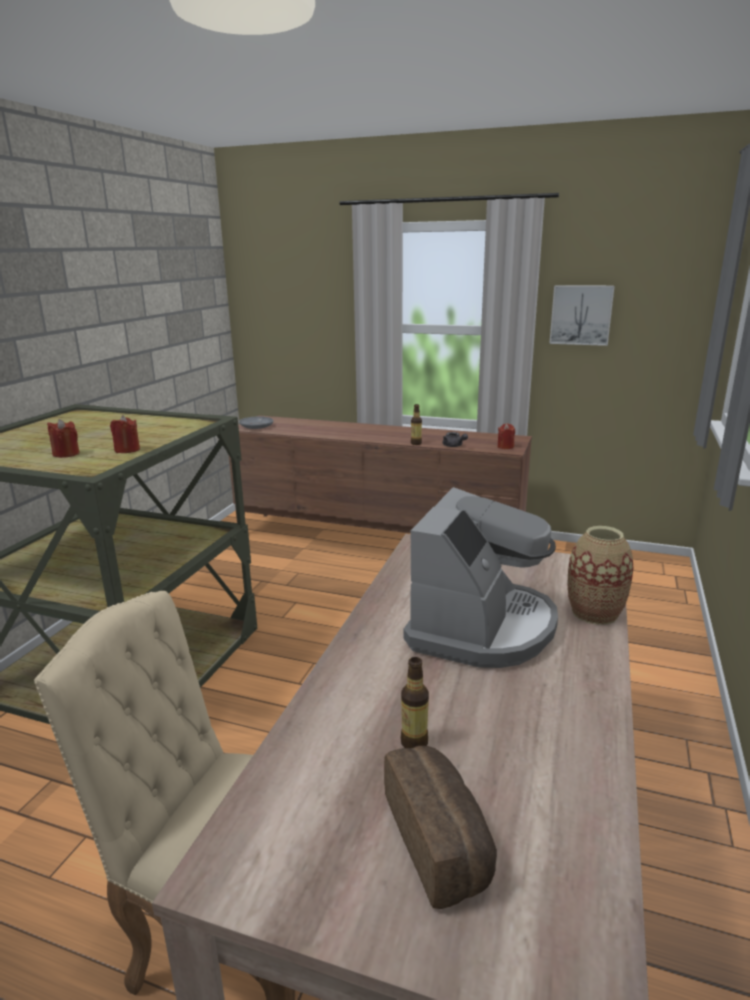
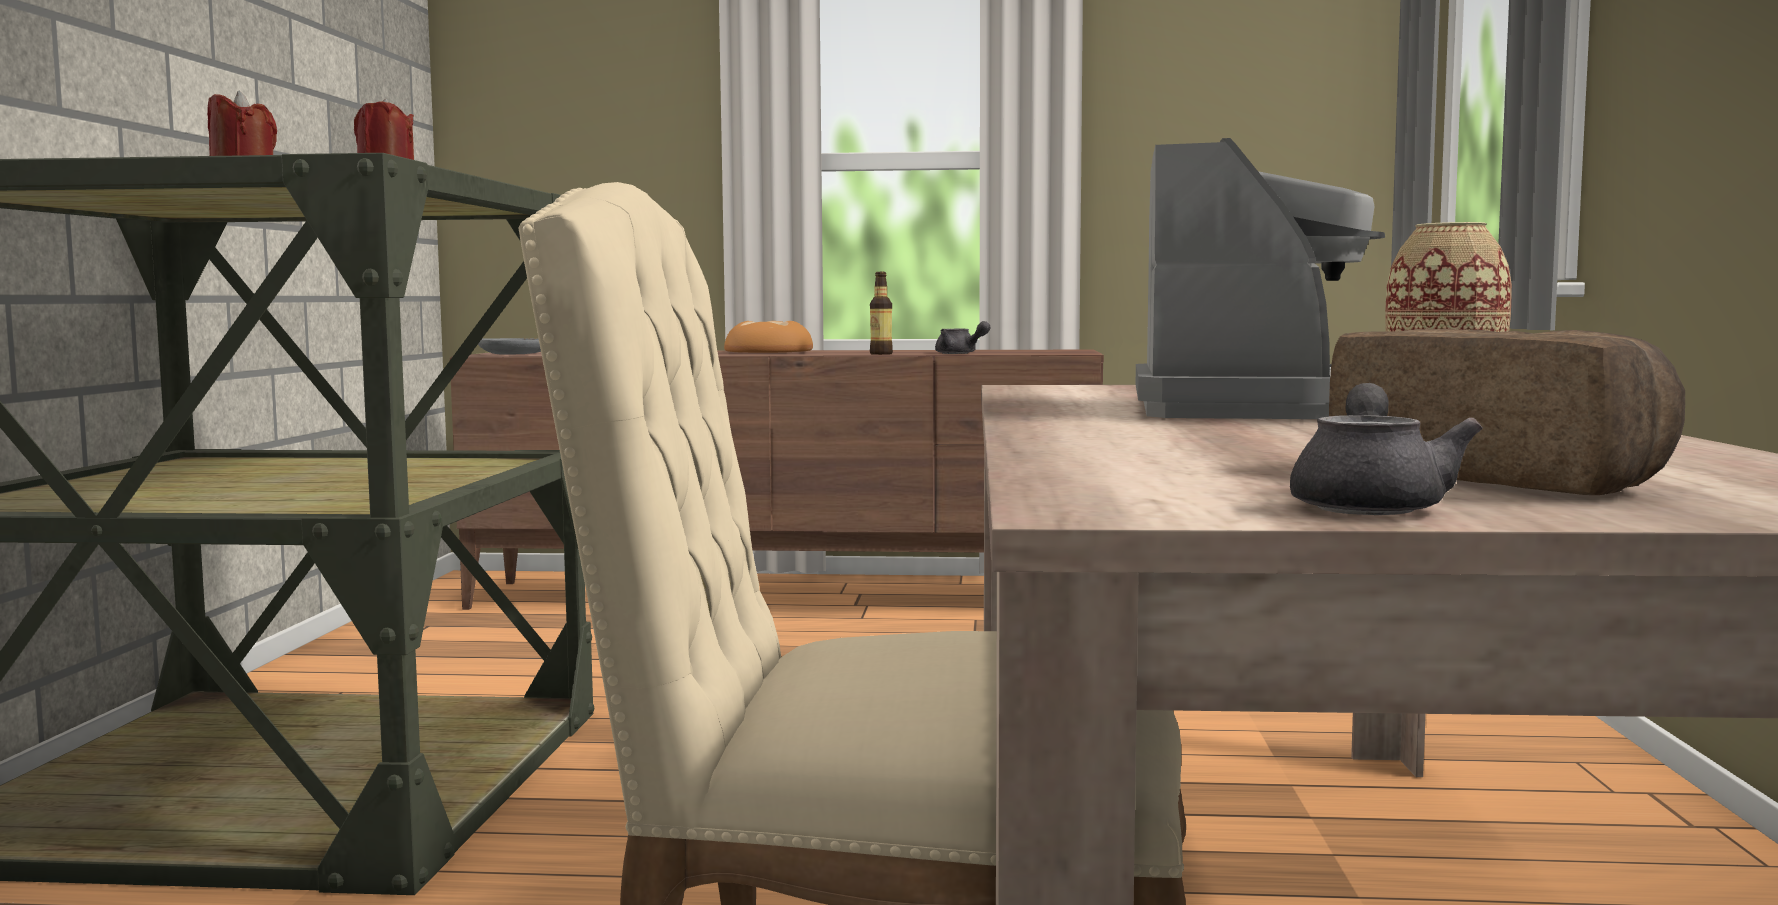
camera: 15 degrees left, 15 degrees down
(332, 893) = (1370, 504): none -> grey teapot
(370, 430) = (768, 351): none -> bread
(414, 742) = (1301, 448): bottle -> none
(505, 447) = (1059, 352): red candle -> none
(581, 315) = (1160, 124): picture -> none

